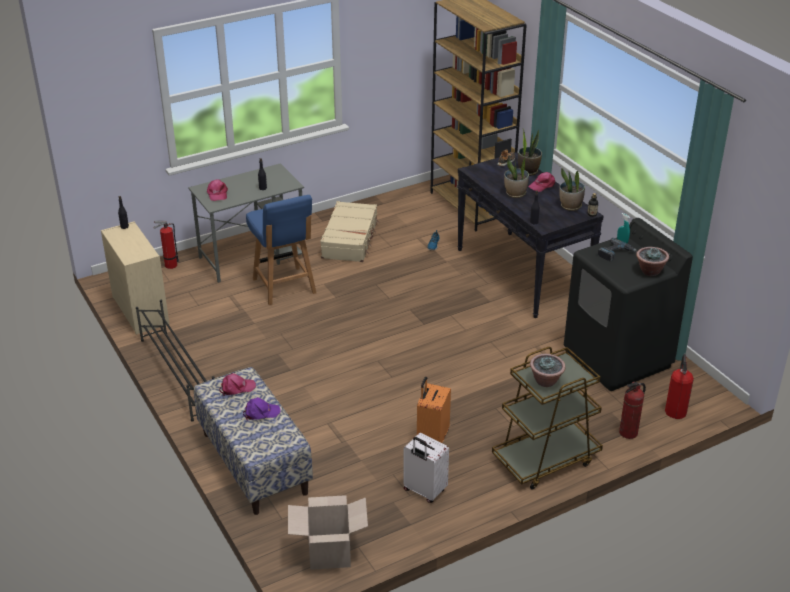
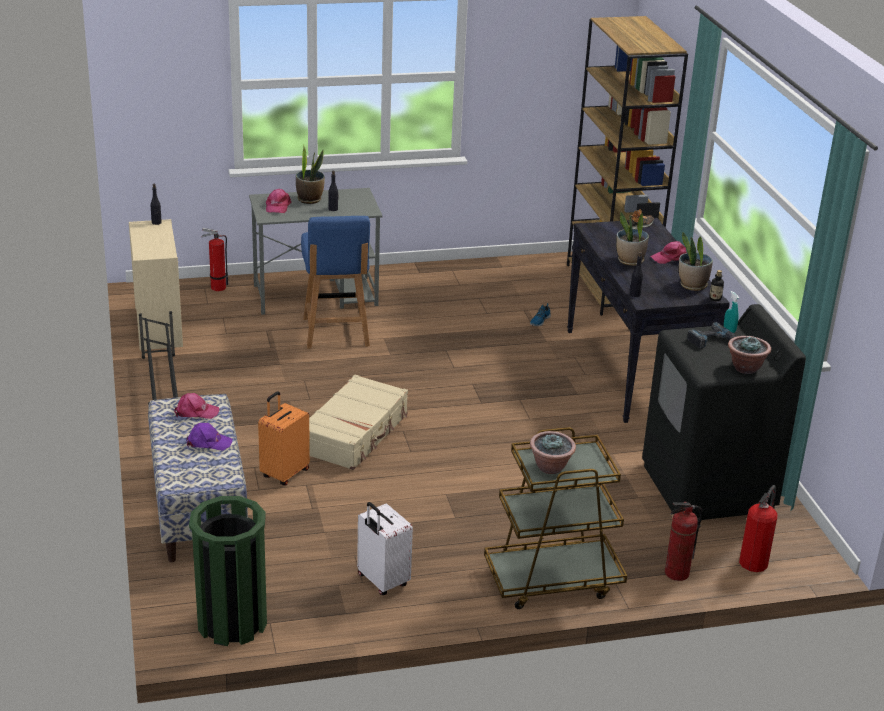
camera: 15 degrees right, 5 degrees down
(329, 553) = (232, 622): cardboard box -> green trash can
(350, 239) = (441, 298): beige suitcase -> beige suitcase (355, 434)
(432, 438) = (423, 526): orange suitcase -> orange suitcase (284, 473)
(528, 171) = (661, 240): potted plant -> potted plant (310, 199)

